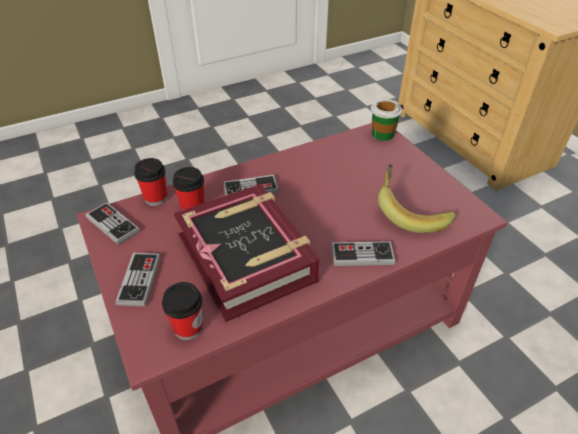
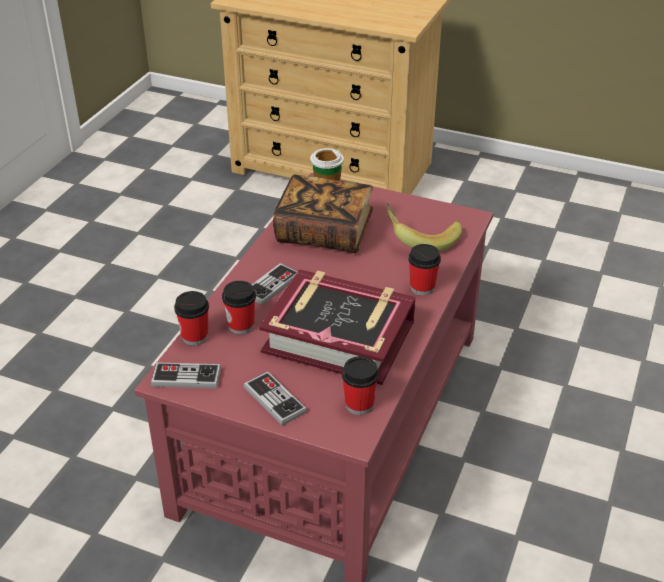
camera: 40 degrees left, 5 degrees down
(338, 168) = (324, 232): none -> book
(362, 255) = (422, 288): game controller -> cup

